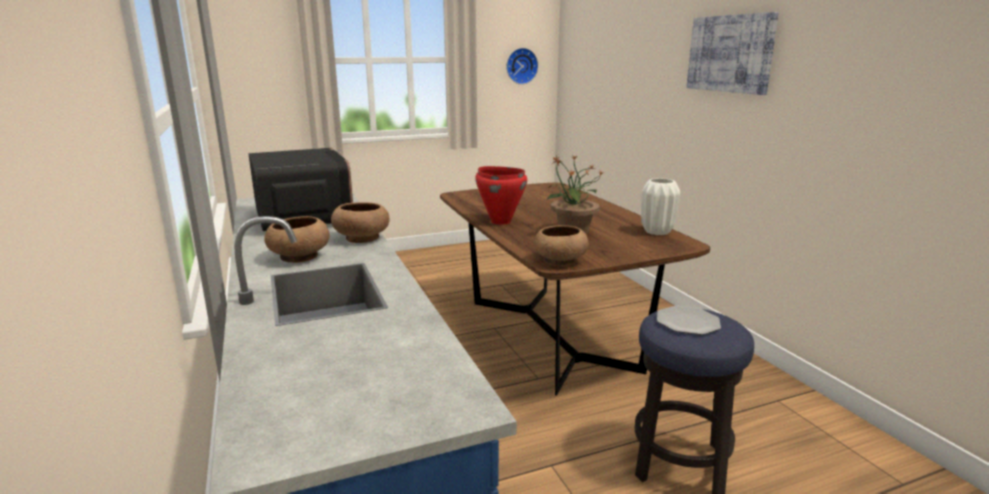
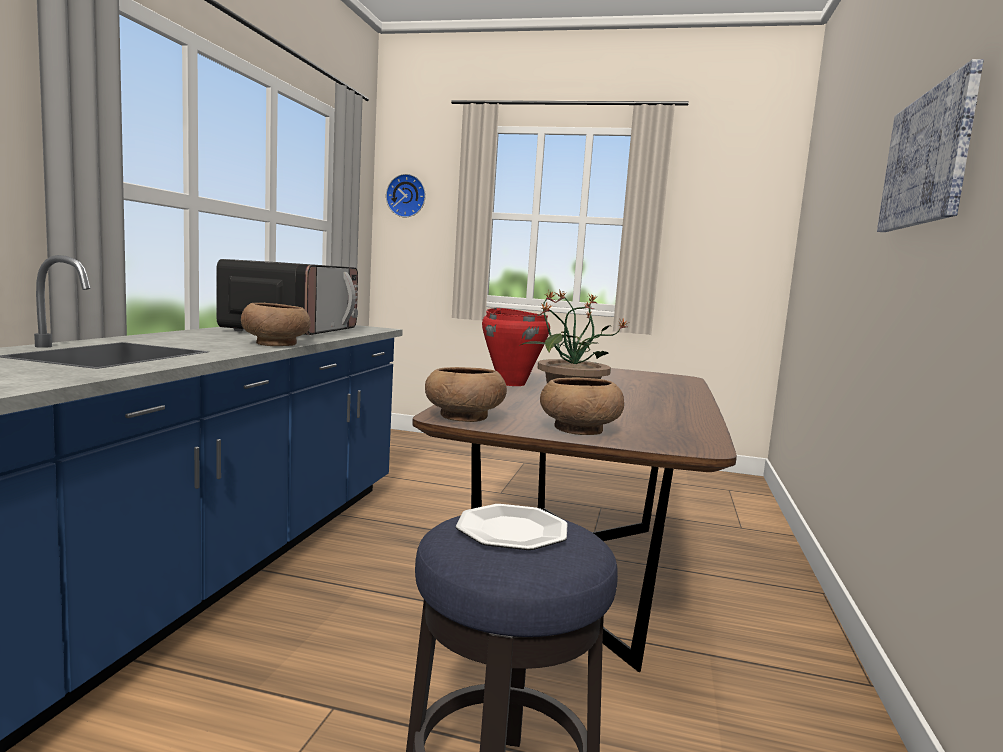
camera: 35 degrees right, 10 degrees down
(299, 257) = (184, 341): brown bowl -> brown bowl (578, 430)
(521, 66) = (735, 236): wall clock -> wall clock (406, 196)
(657, 232) = (692, 429): white vase -> none

